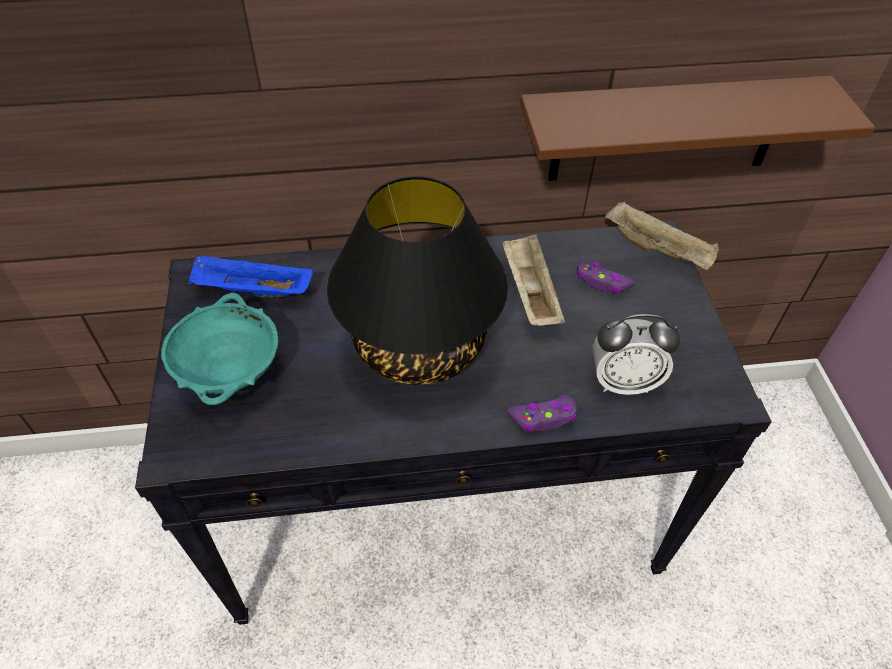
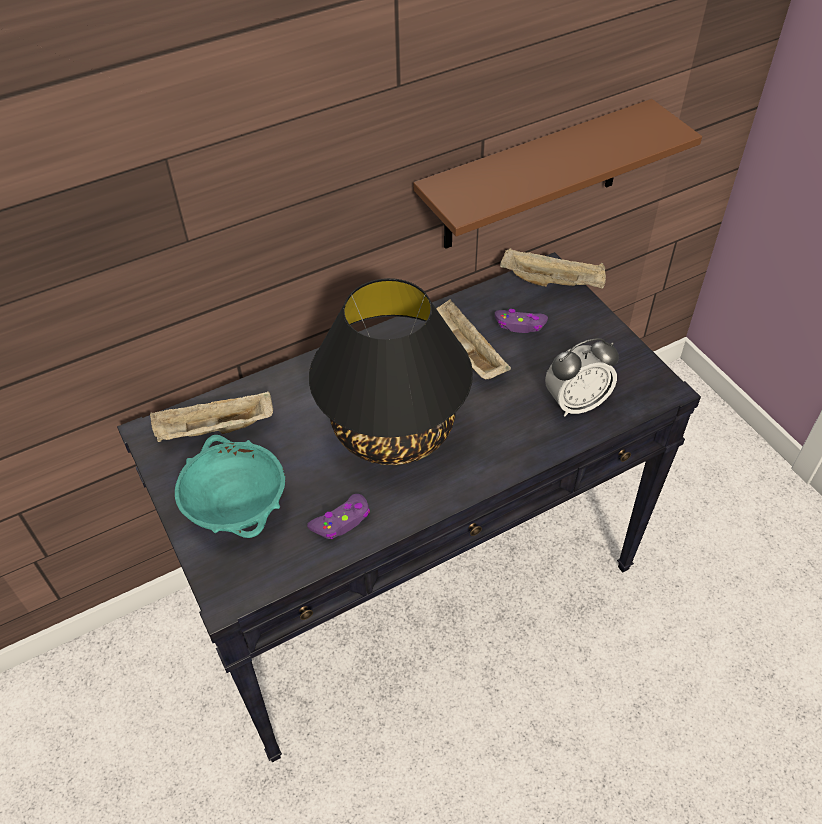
camera: 20 degrees left, 0 degrees up
(252, 291) = (214, 430): blue tray -> beige tray
(543, 418) = (527, 454): purple game controller -> purple game controller (342, 521)

